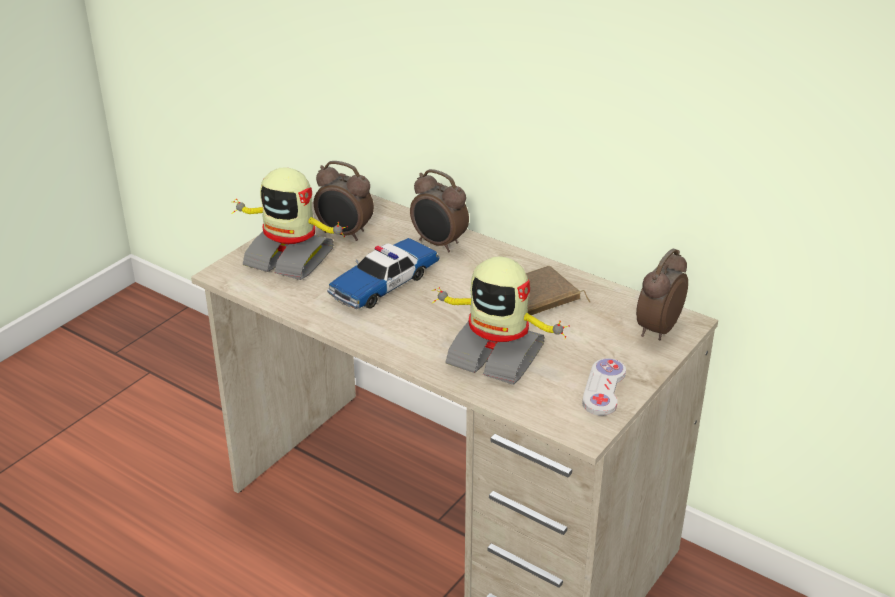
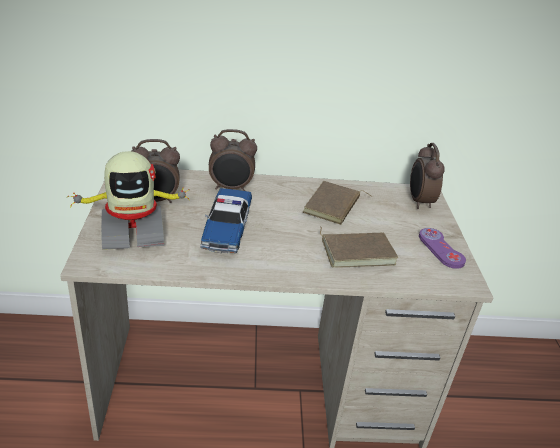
camera: 40 degrees left, 0 degrees up
(496, 354) = (357, 251): toy robot -> brown book
(604, 388) = (440, 249): white game controller -> purple game controller

